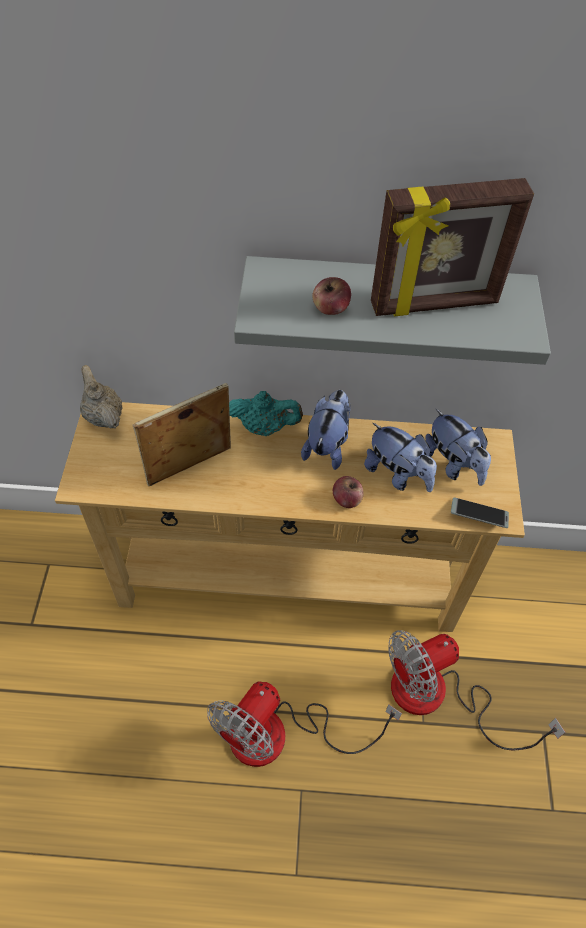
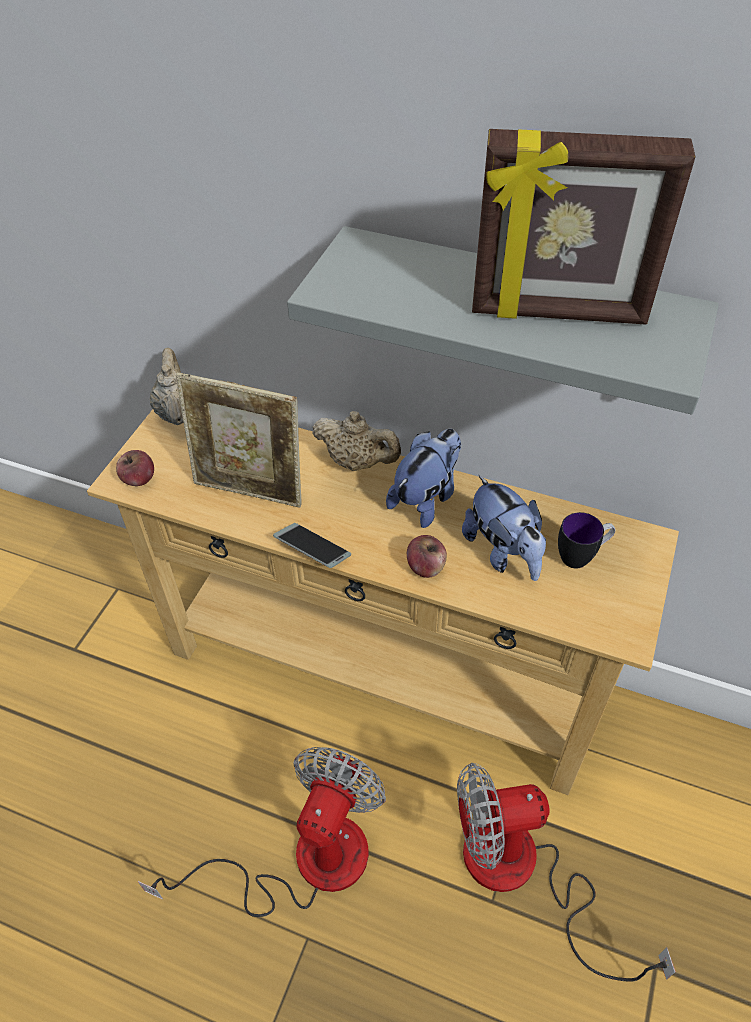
camera: 20 degrees right, 5 degrees down
(190, 469) = (250, 491): picture frame -> picture frame turned 150 degrees counterclockwise
(264, 427) = (357, 462): turquoise teapot -> beige teapot
(279, 736) = (304, 861): fan -> fan turned 150 degrees clockwise
(330, 309) = (418, 296): apple -> apple (138, 479)
(453, 464) = (581, 556): plush toy -> mug
(478, 516) = (593, 627): phone -> phone (312, 550)

